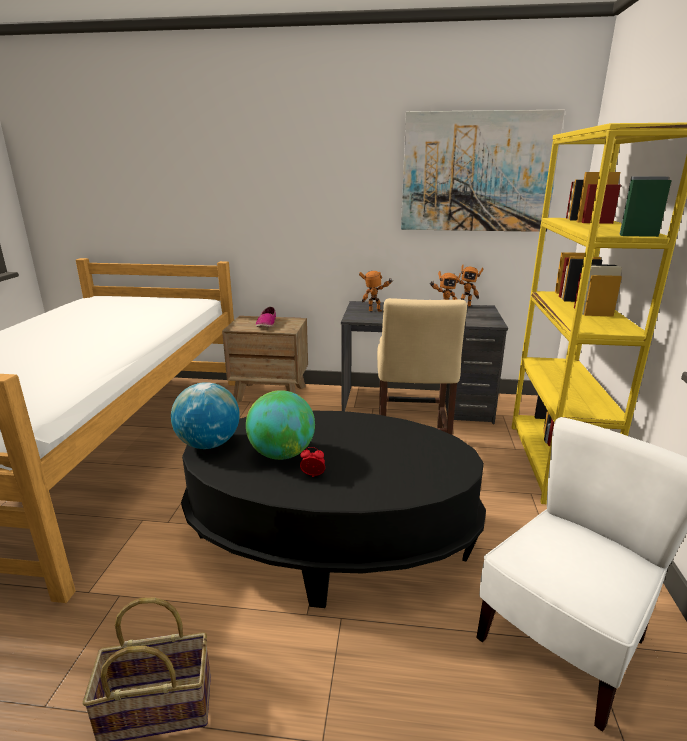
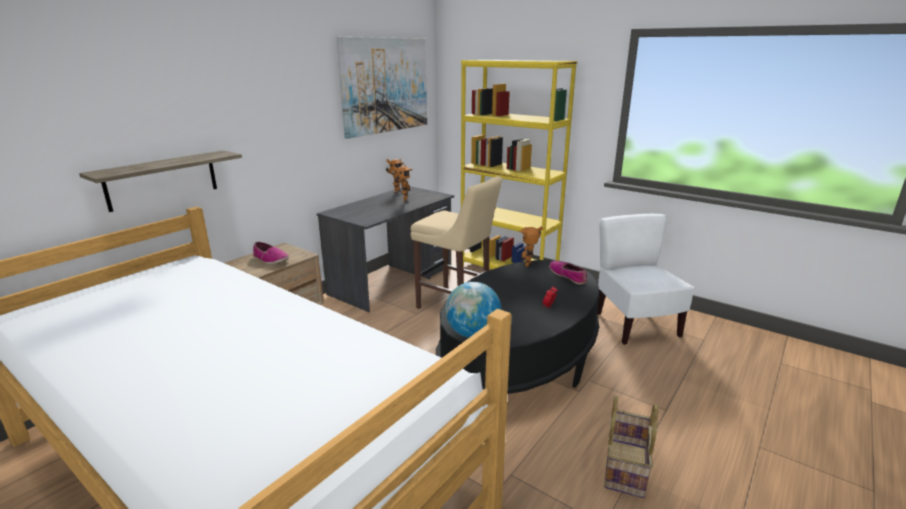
camera: 60 degrees left, 0 degrees up
(209, 234) = (162, 180): none -> shelf
(282, 454) = (513, 311): globe -> none
(375, 311) = (361, 213): toy robot -> toy robot (530, 265)
(430, 470) = (567, 276): none -> shoe

